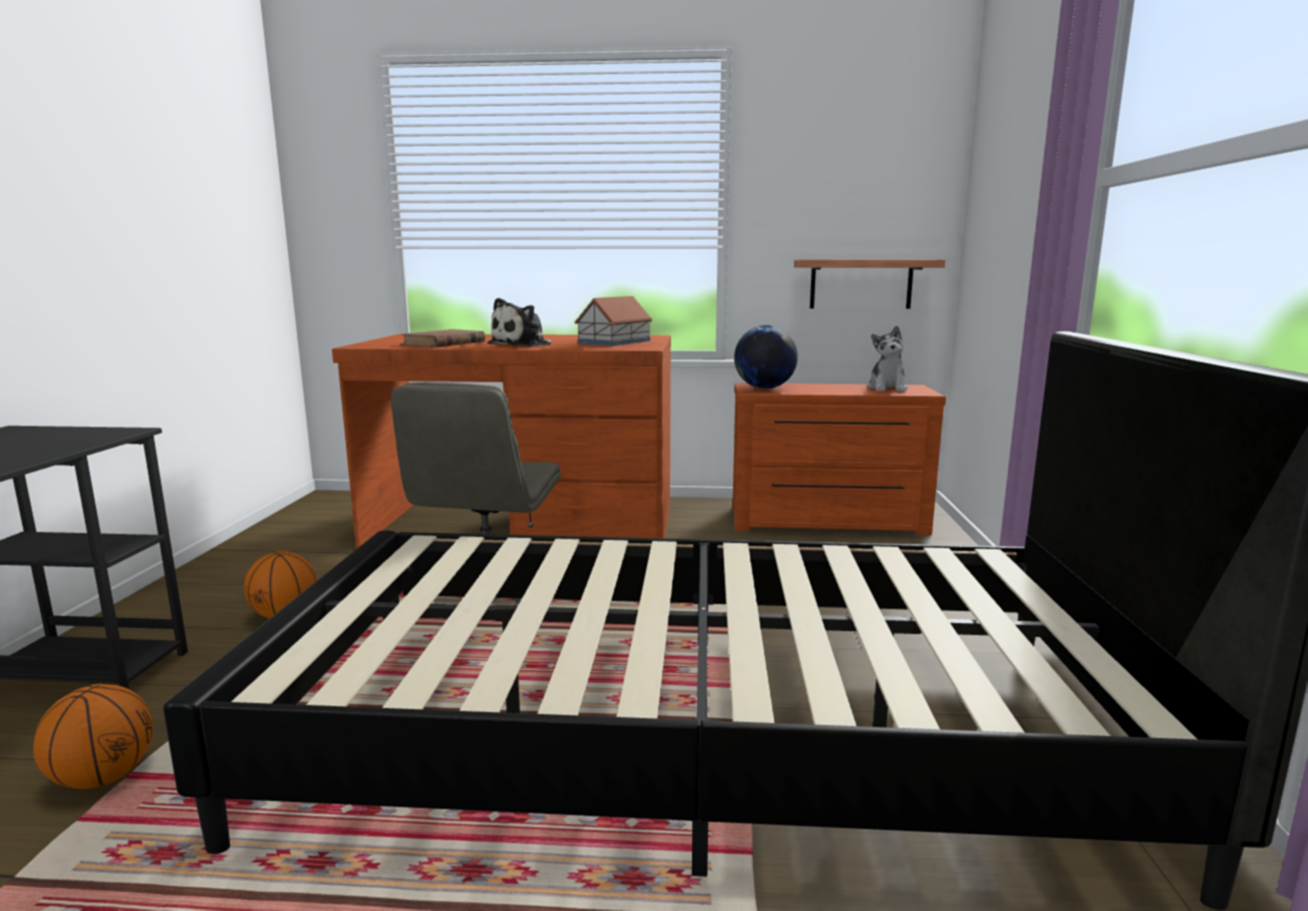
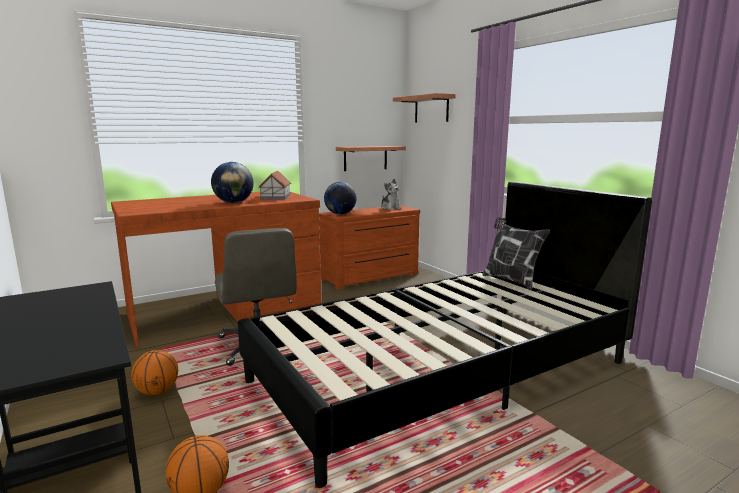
camera: 35 degrees left, 0 degrees up
(444, 343) = (180, 206): brown book -> none
(523, 345) = (233, 203): plush toy -> globe
(991, 580) = (510, 280): none -> pillow
(999, 173) = (431, 109): none -> shelf

